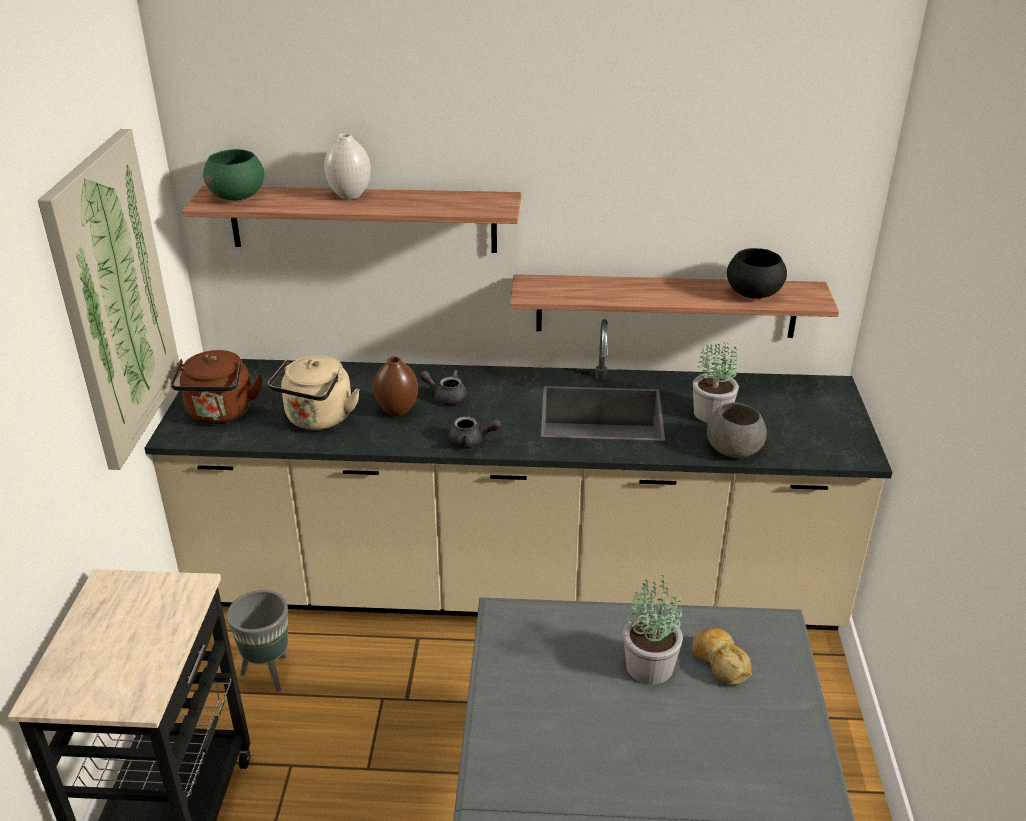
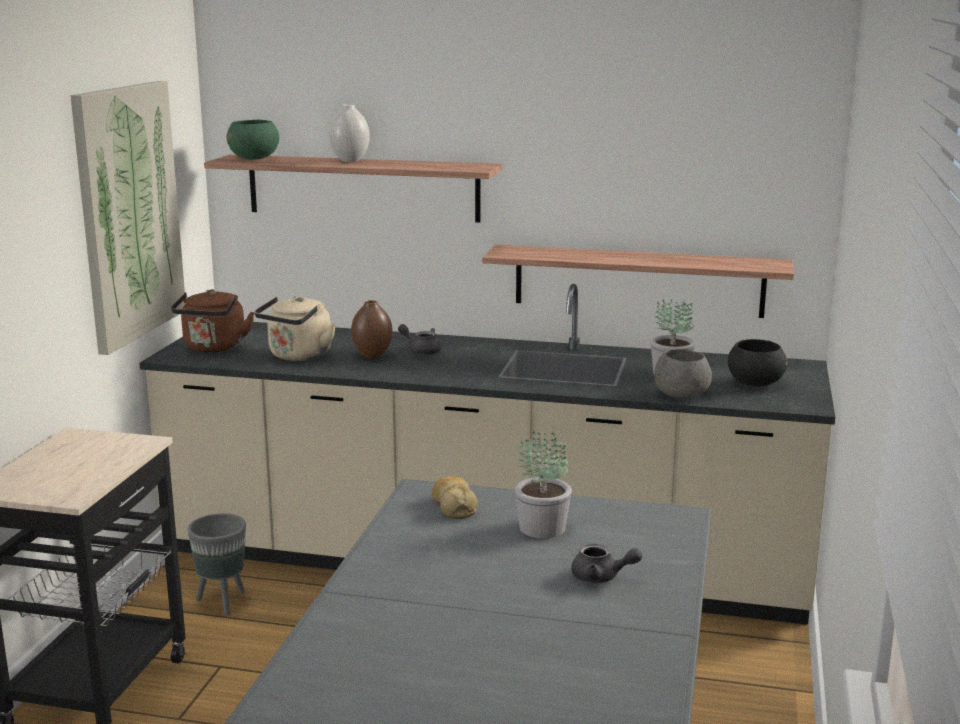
camera: 10 degrees right, 15 degrees down
(471, 441) = (431, 375): grey teapot -> grey teapot (601, 577)
(720, 662) = (612, 531): bread -> bread (454, 506)
(753, 294) = (715, 262): black bowl -> black bowl (755, 383)

